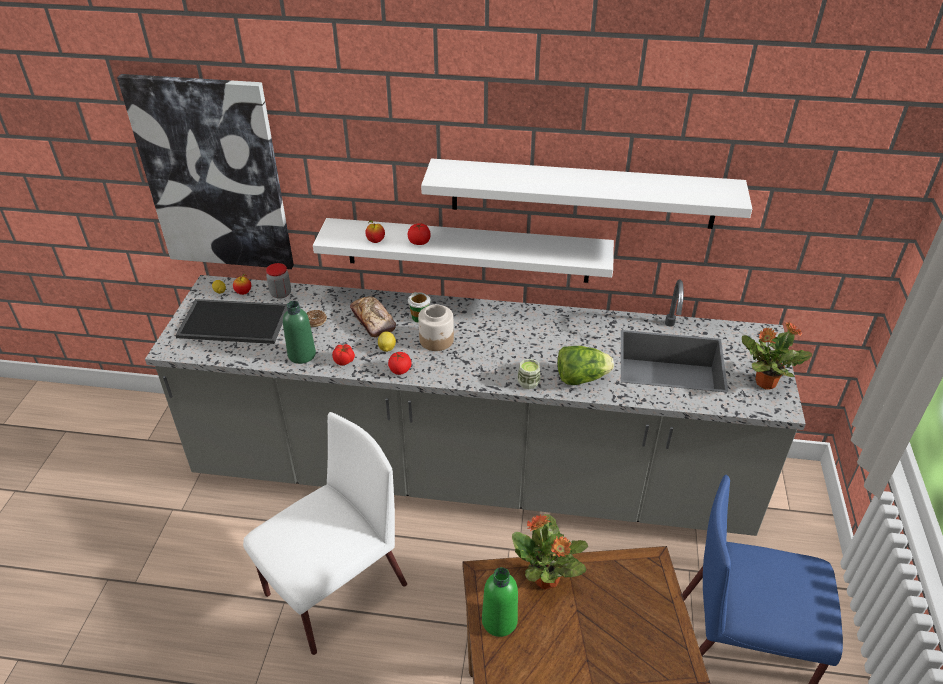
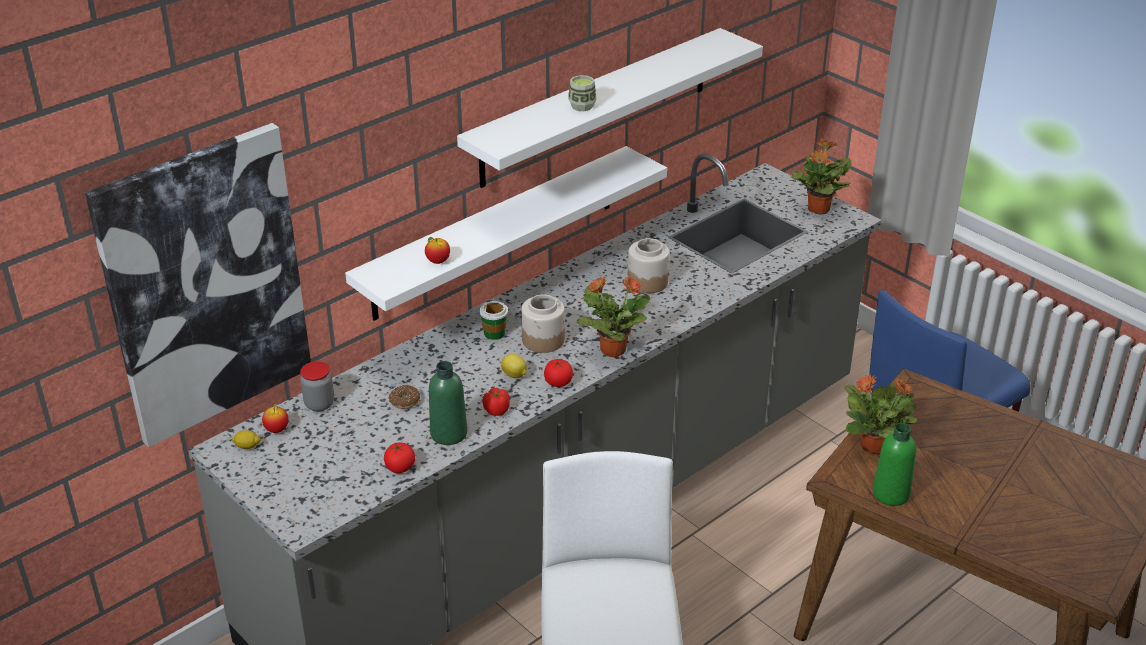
camera: 50 degrees left, 5 degrees down
(232, 323) = (322, 460): tray -> none
(373, 321) = (459, 364): bread -> none
(419, 242) = (478, 239): tomato -> tomato (400, 468)
(461, 374) = (612, 349): none -> potted plant
(528, 383) = (672, 319): cup -> cup (582, 106)
(556, 349) = (647, 282): none -> jar
(581, 378) = (702, 289): lettuce -> none

